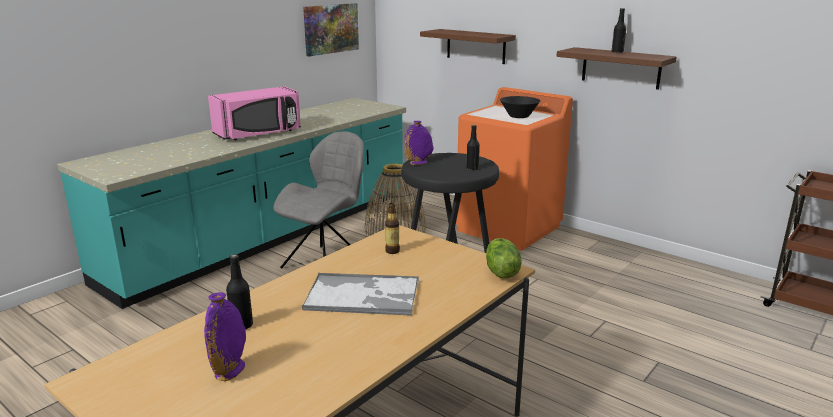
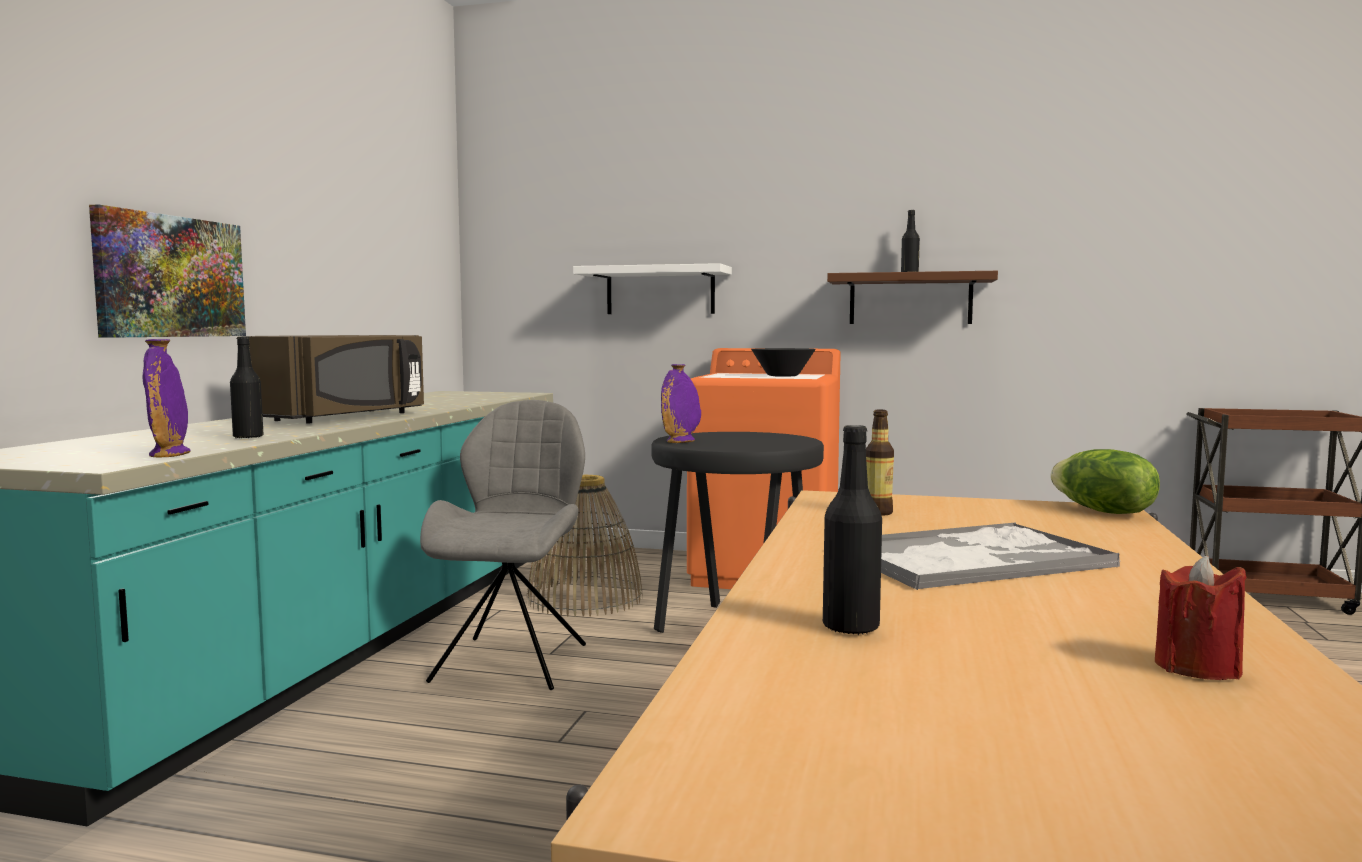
camera: 25 degrees left, 15 degrees down
(230, 371) = (1014, 694): purple vase -> purple vase (170, 455)
(259, 133) = (345, 417): pink microwave -> brown microwave
(310, 377) = (1197, 667): none -> red candle
(331, 28) = (405, 265): picture -> picture (170, 276)
(472, 168) = (778, 440): black bottle -> black bottle (248, 437)
(475, 46) = (660, 291): brown shelf -> white shelf

